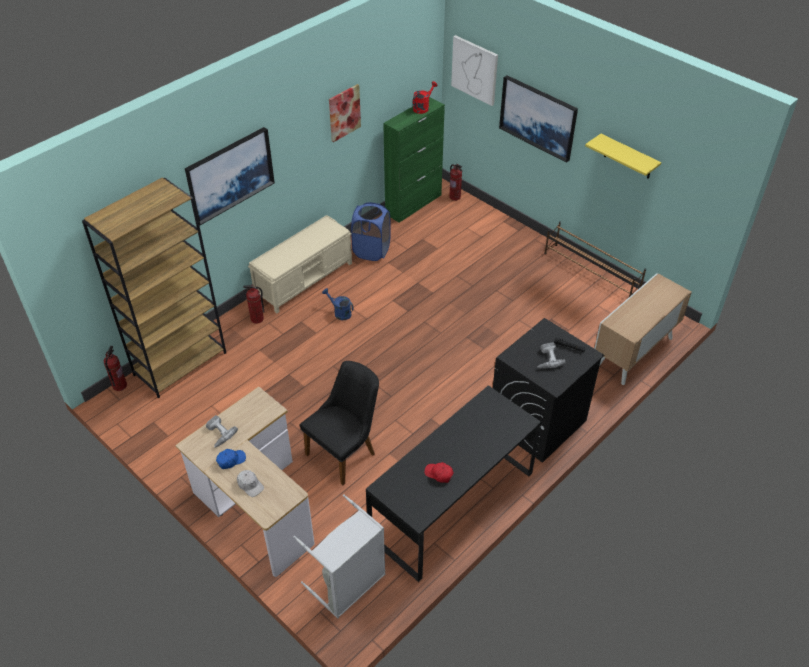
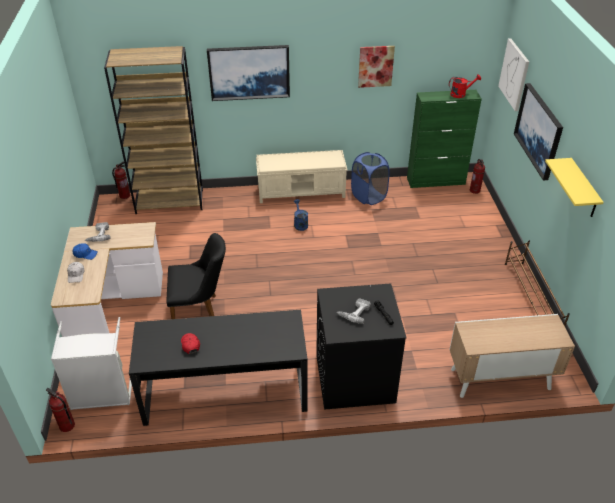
camera: 40 degrees right, 5 degrees down
(257, 319) = (243, 200): fire extinguisher -> fire extinguisher (66, 426)

